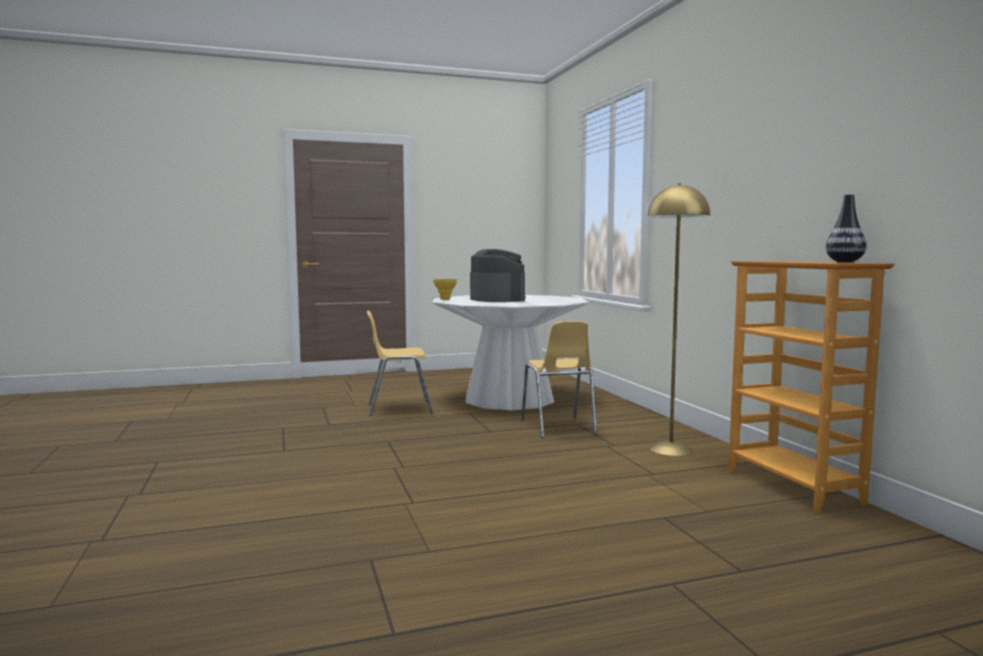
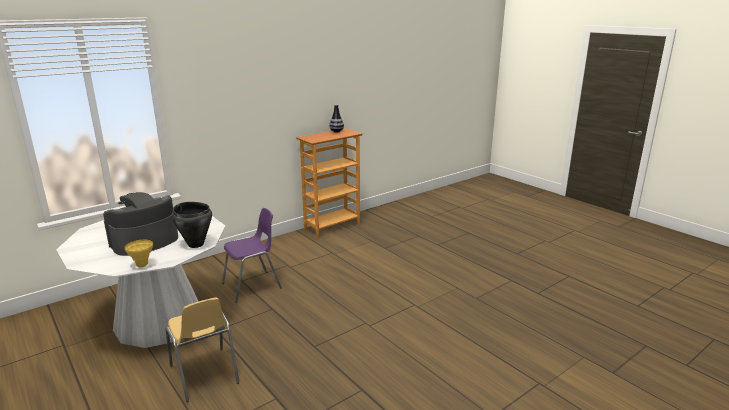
camera: 110 degrees left, 15 degrees up
(471, 303) = (196, 244): none -> black cooking pot
(558, 427) = (252, 286): yellow chair -> purple chair
(671, 449) = (288, 250): yellow floor lamp -> none

